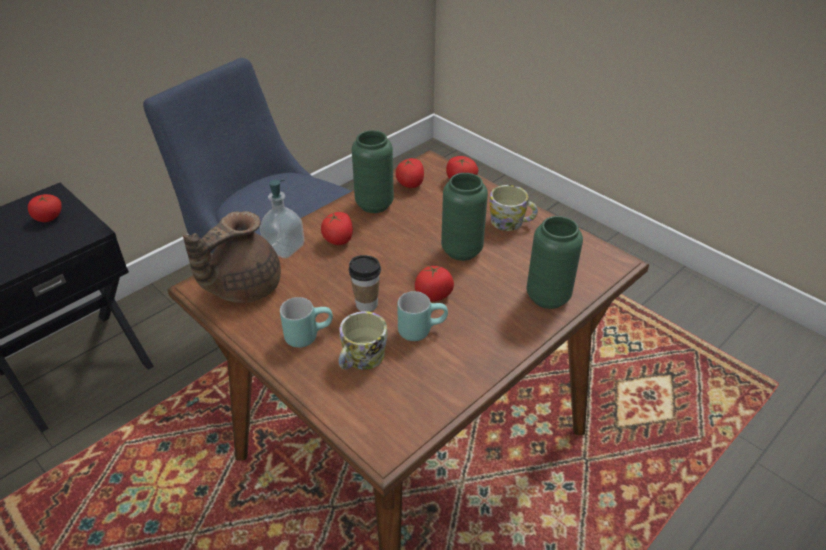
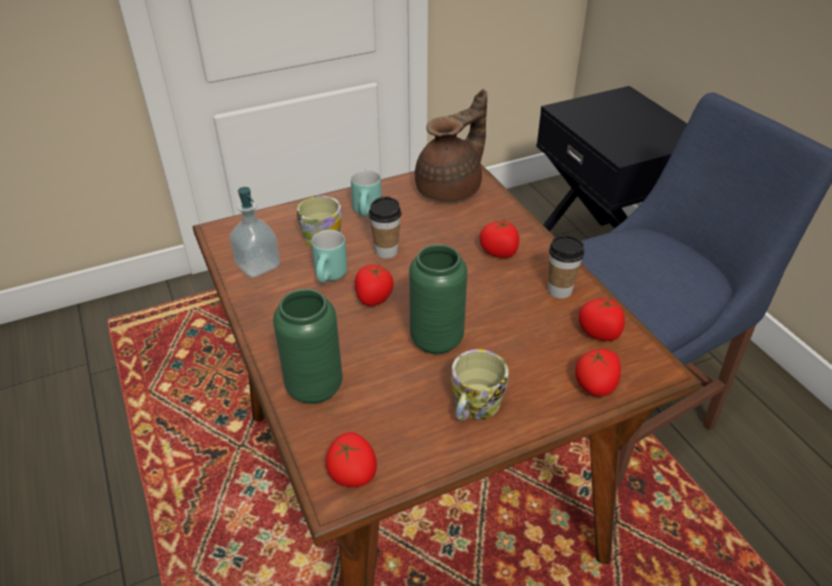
camera: 110 degrees right, 0 degrees up
(49, 218) = (650, 137): tomato -> tomato (352, 473)
(243, 287) = (451, 188): brown teapot -> brown teapot turned 75 degrees clockwise
(284, 248) = (500, 216): soap dispenser -> soap dispenser (258, 266)
(374, 204) = (559, 290): green vase -> cup

